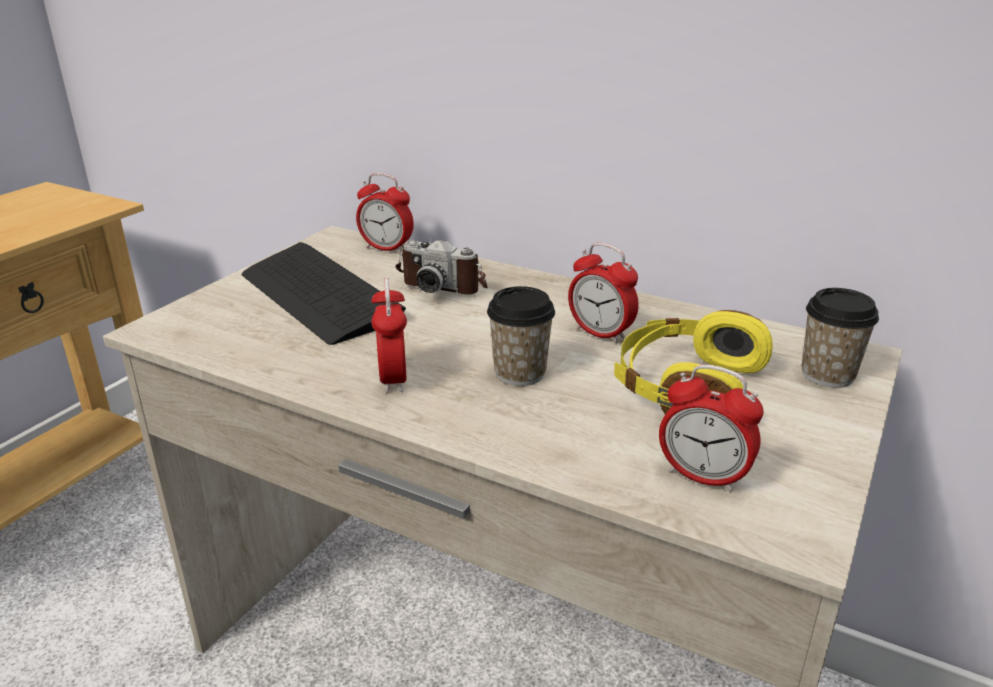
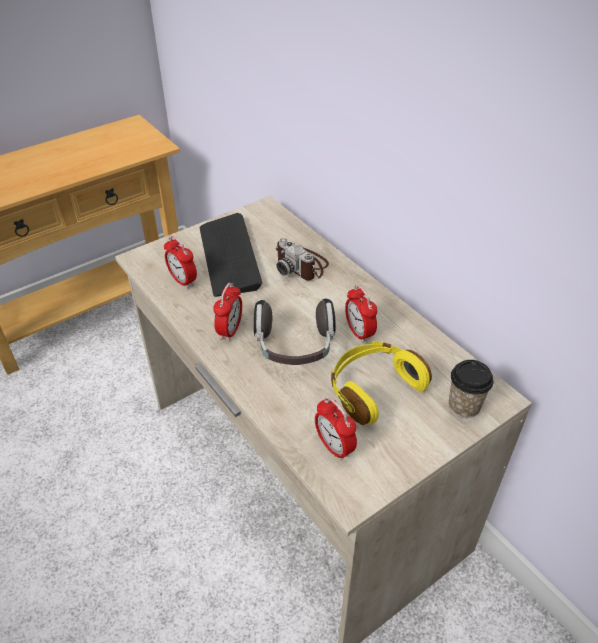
camera: 25 degrees right, 15 degrees up
(386, 248) = (288, 226): alarm clock -> alarm clock (183, 281)
(520, 373) = (294, 348): cup -> headphones

